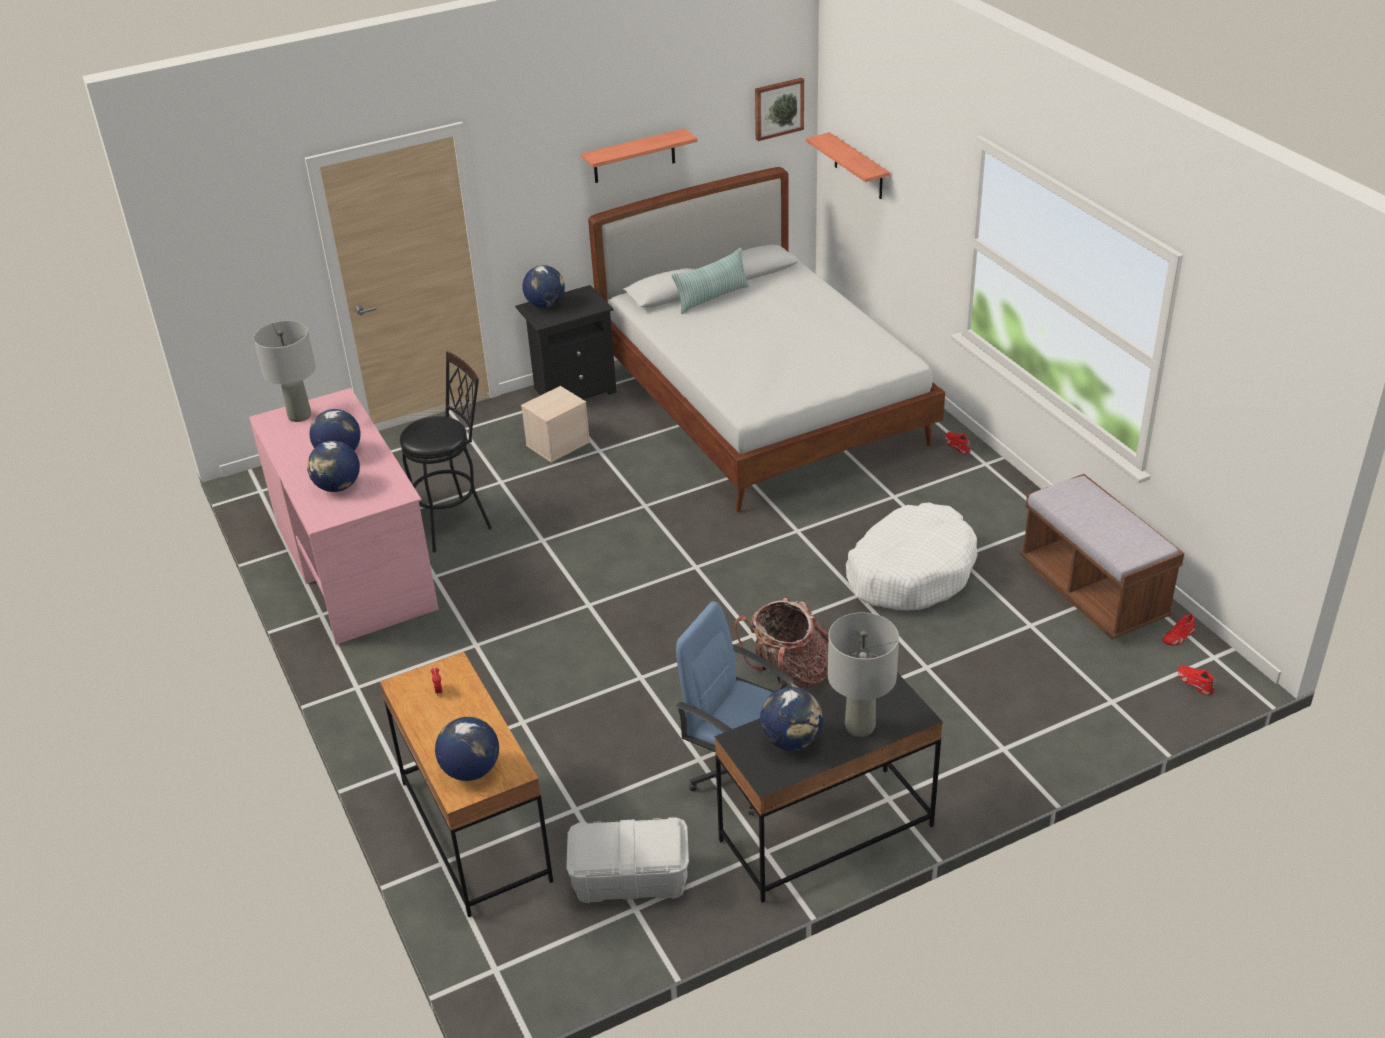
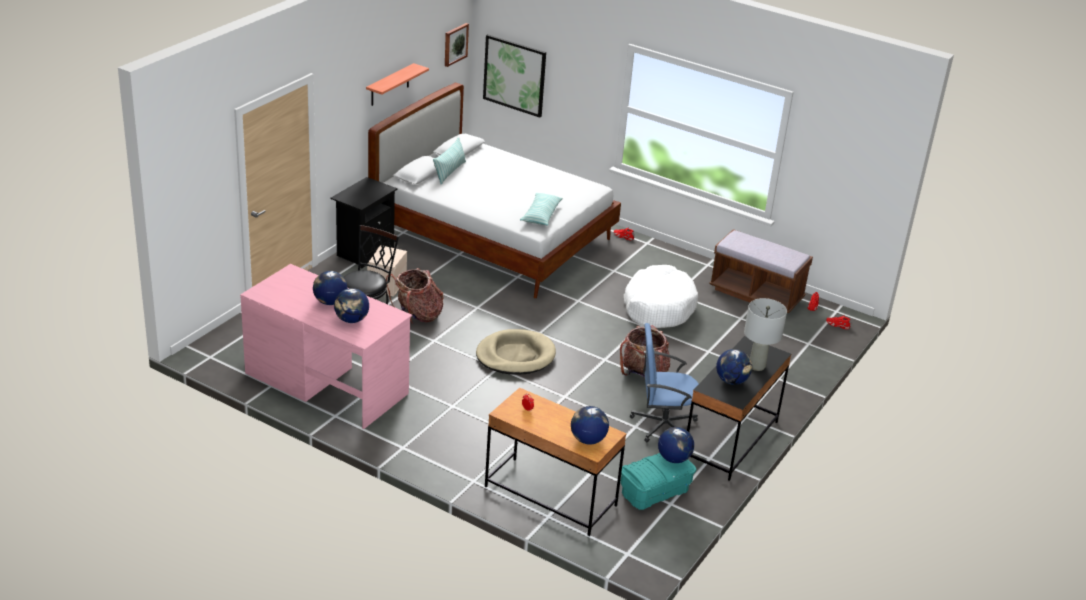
camera: 35 degrees left, 5 degrees down
(300, 415) = (275, 286): grey table lamp -> none
(545, 305) = (350, 193): globe -> globe (673, 459)
(555, 498) = (417, 315): none -> backpack
(629, 593) = (515, 356): none -> beige dog bed
(630, 879) = (655, 491): white storage box -> turquoise storage box
(777, 387) = (541, 215): none -> pillow
(858, 167) = (514, 75): shelf -> picture

